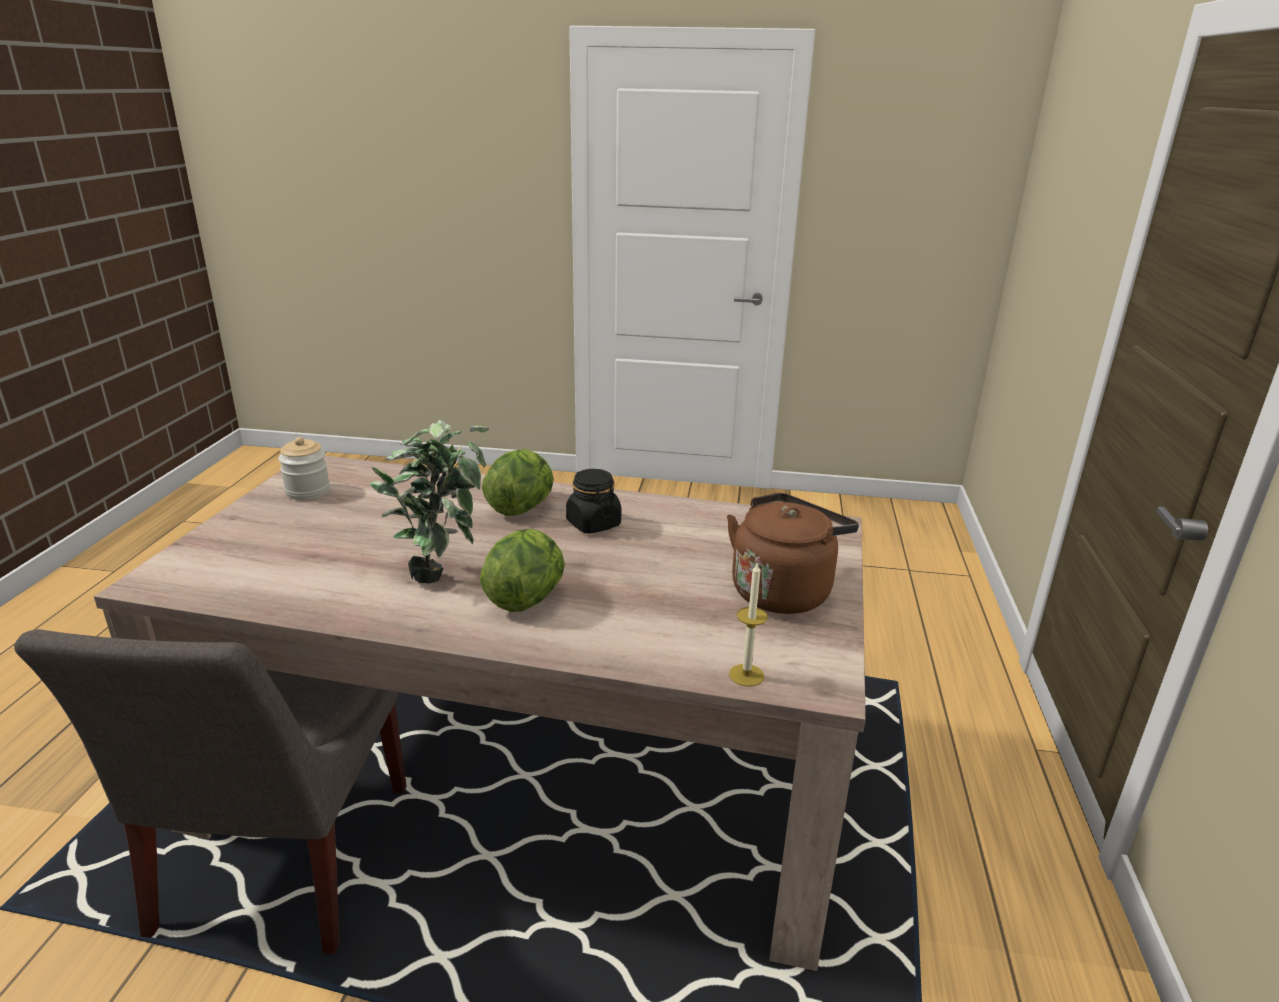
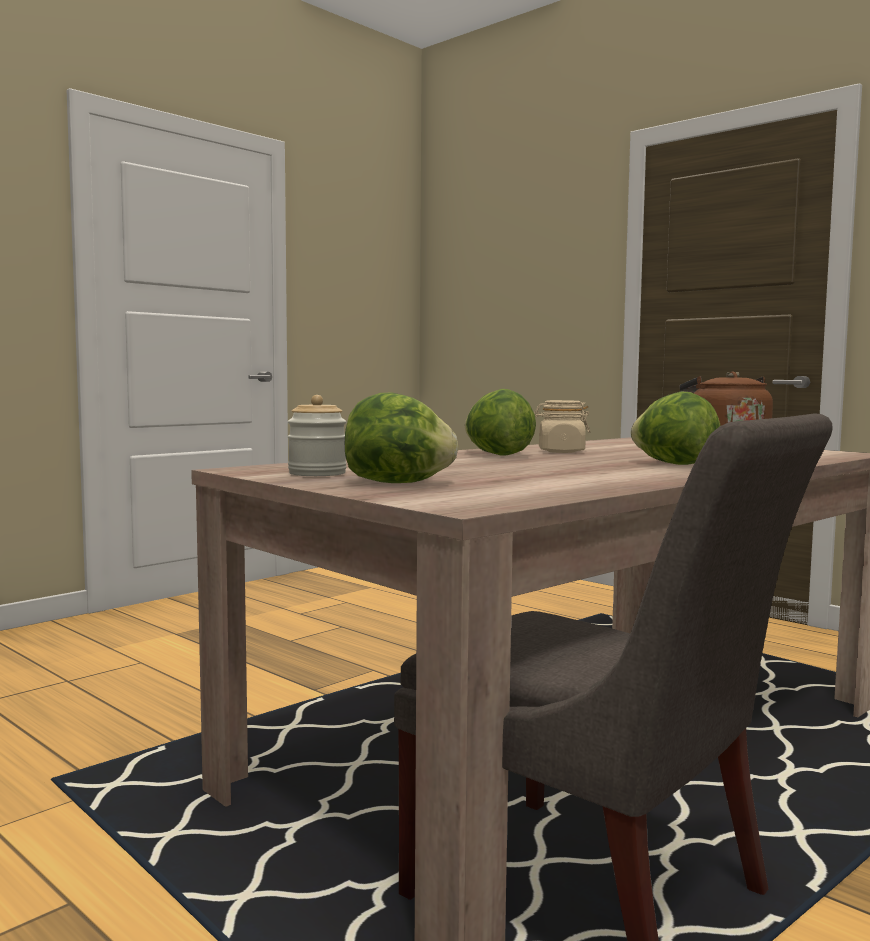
camera: 55 degrees left, 20 degrees down
(268, 529) = (397, 483): none -> lettuce
(441, 571) = (593, 468): potted plant -> none
(593, 523) = (561, 451): black jar -> beige jar
(746, 675) = (831, 456): candle -> none

